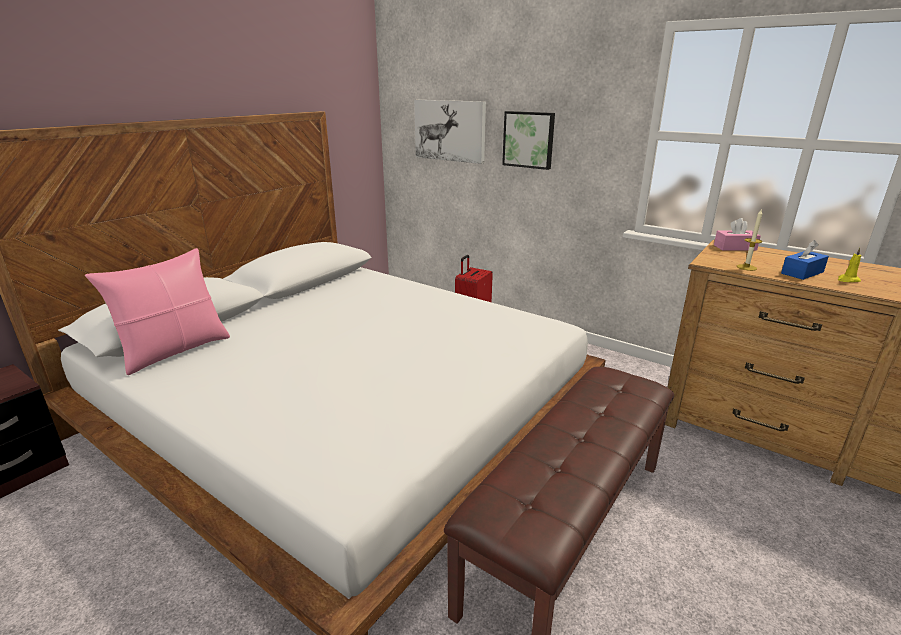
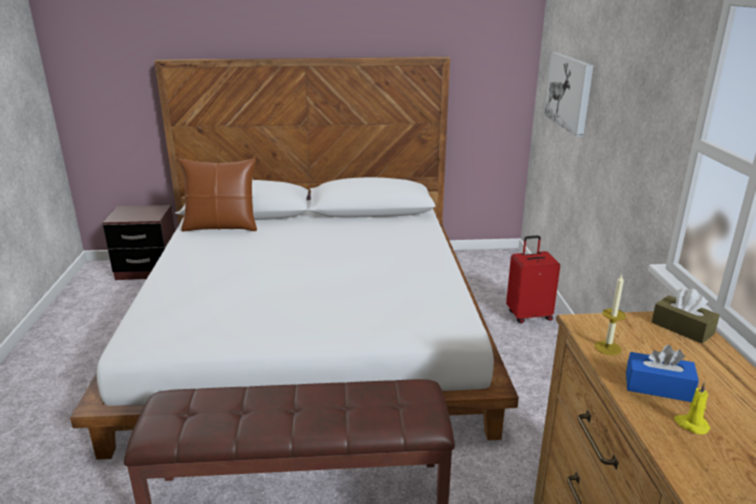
camera: 50 degrees right, 0 degrees up
(175, 350) = (221, 227): pink pillow -> brown pillow
(529, 139) = (612, 119): picture -> none
(735, 247) = (682, 328): pink tissue box -> brown tissue box

